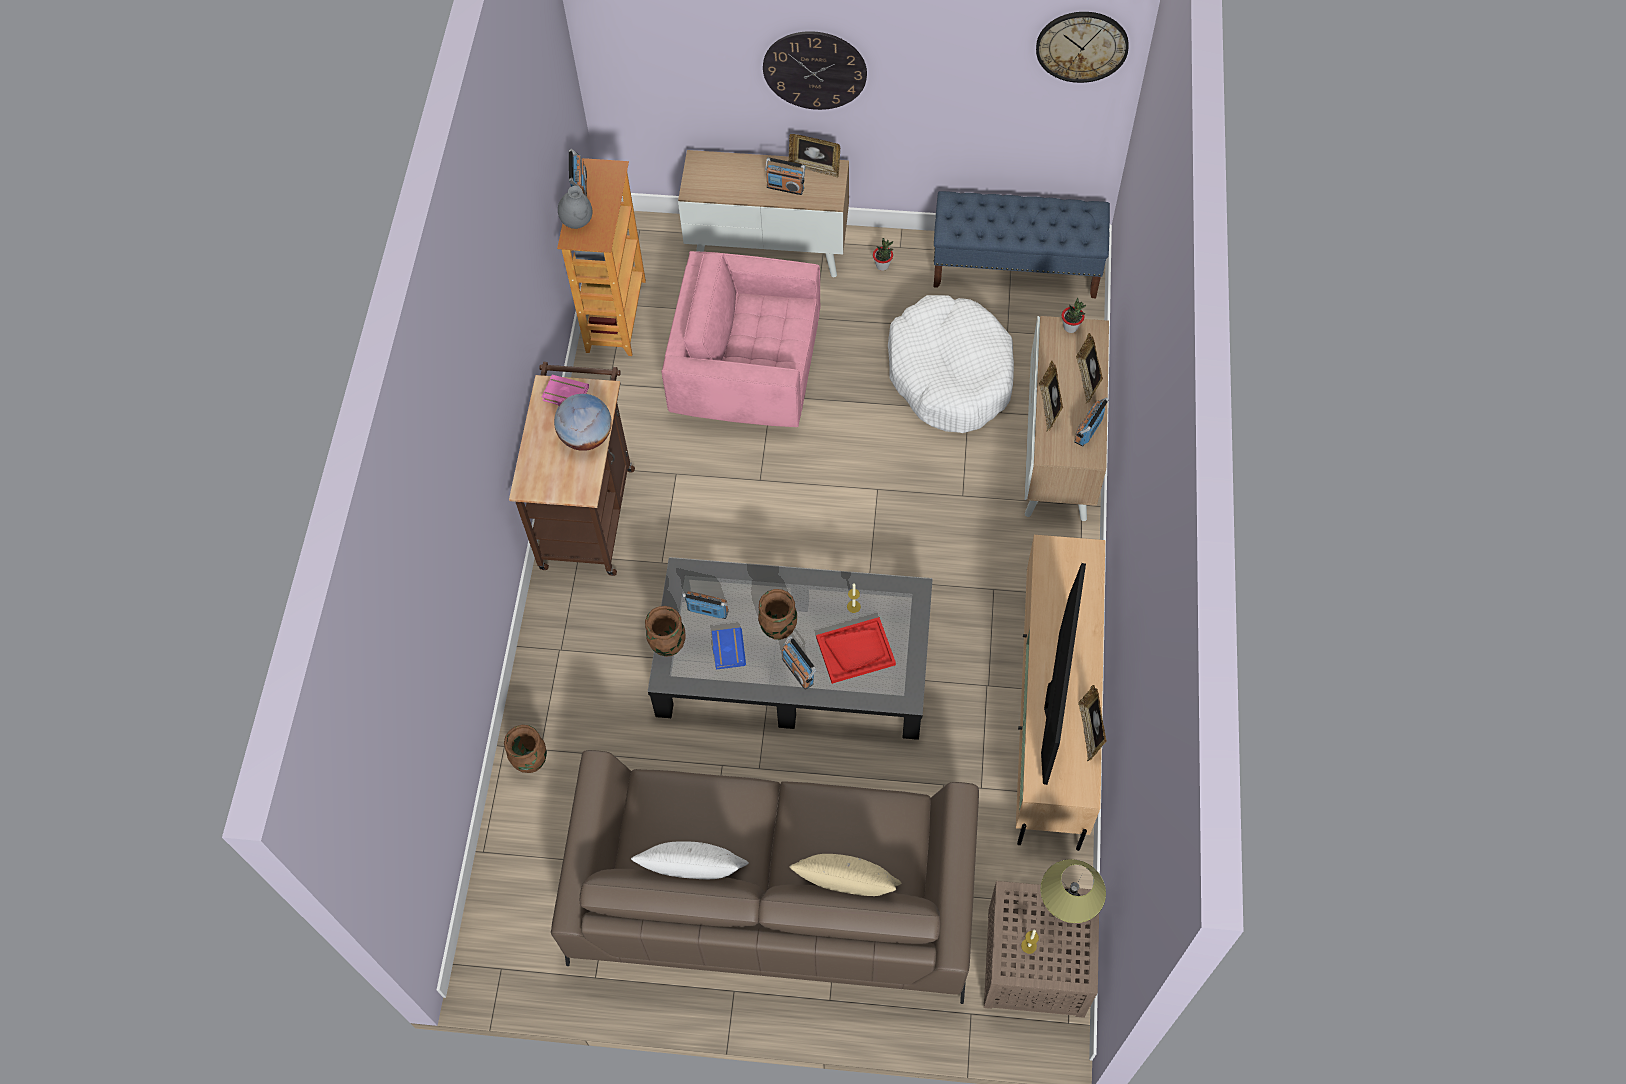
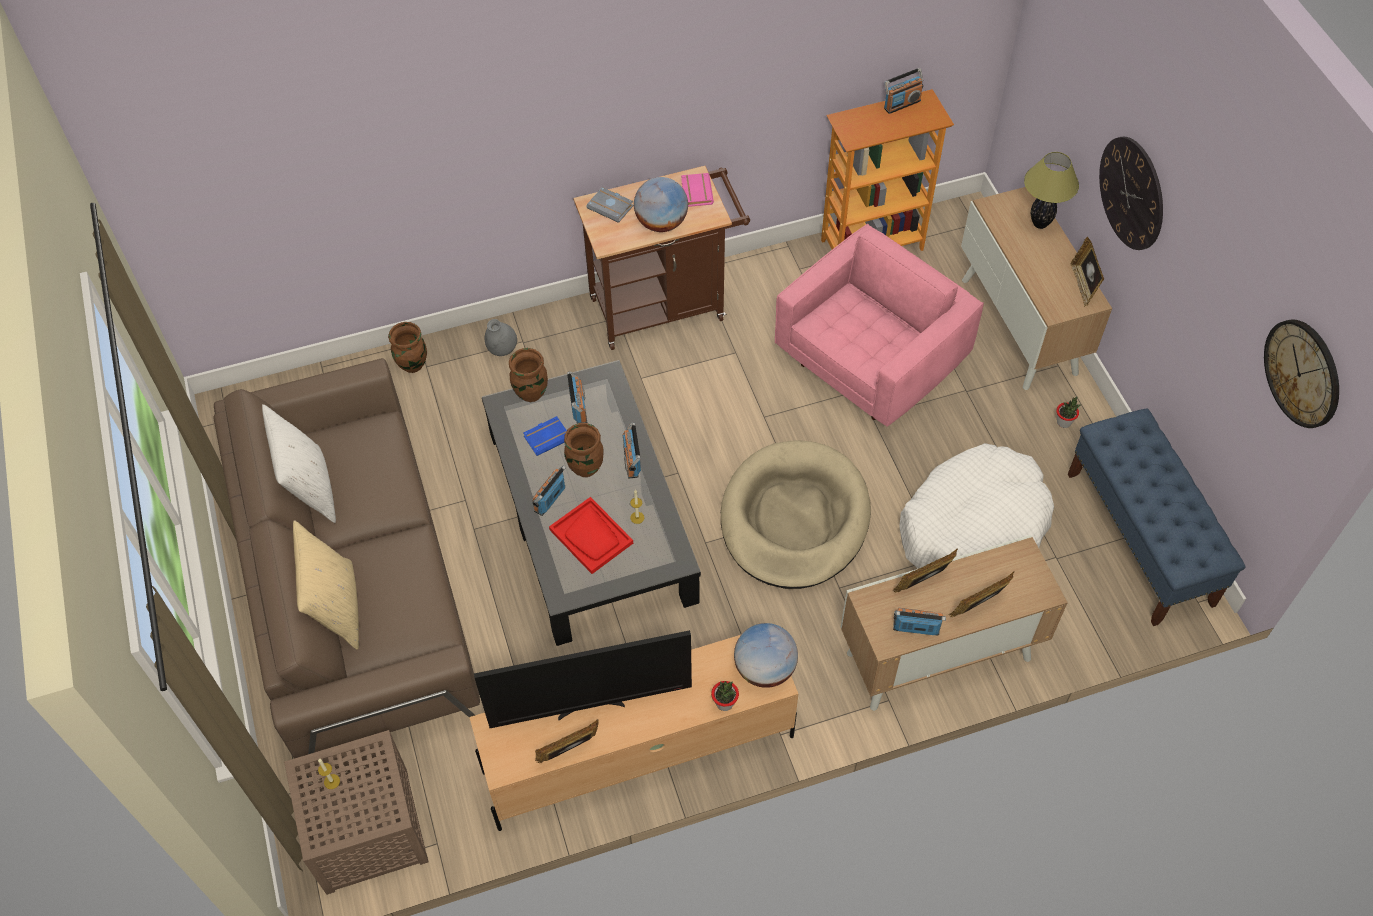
camera: 65 degrees right, 5 degrees down
(541, 471) = (611, 207): none -> grey book
(577, 222) = (863, 116): grey vase -> grey vase (502, 350)
(747, 374) = (871, 363): pink armchair -> pink armchair turned 60 degrees clockwise
(785, 187) = (1043, 272): radio -> radio (631, 461)
(878, 500) = (794, 518): none -> beige dog bed
(1065, 911) = (378, 802): table lamp -> table lamp (1040, 224)
(1070, 327) = (1035, 569): potted plant -> potted plant (724, 703)
(1073, 555) = (765, 669): none -> globe

